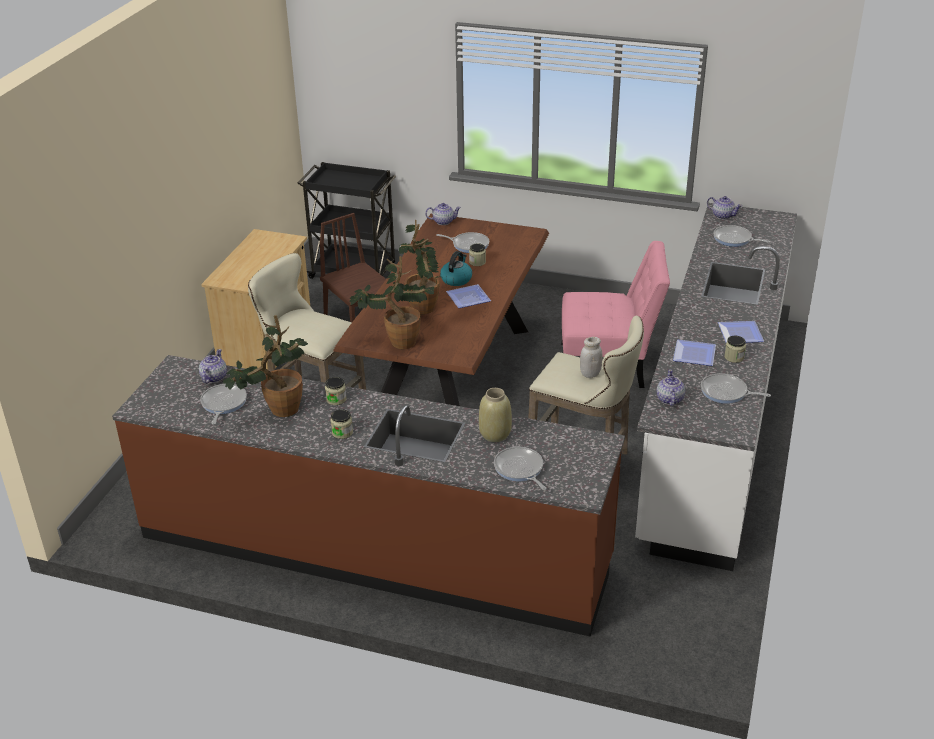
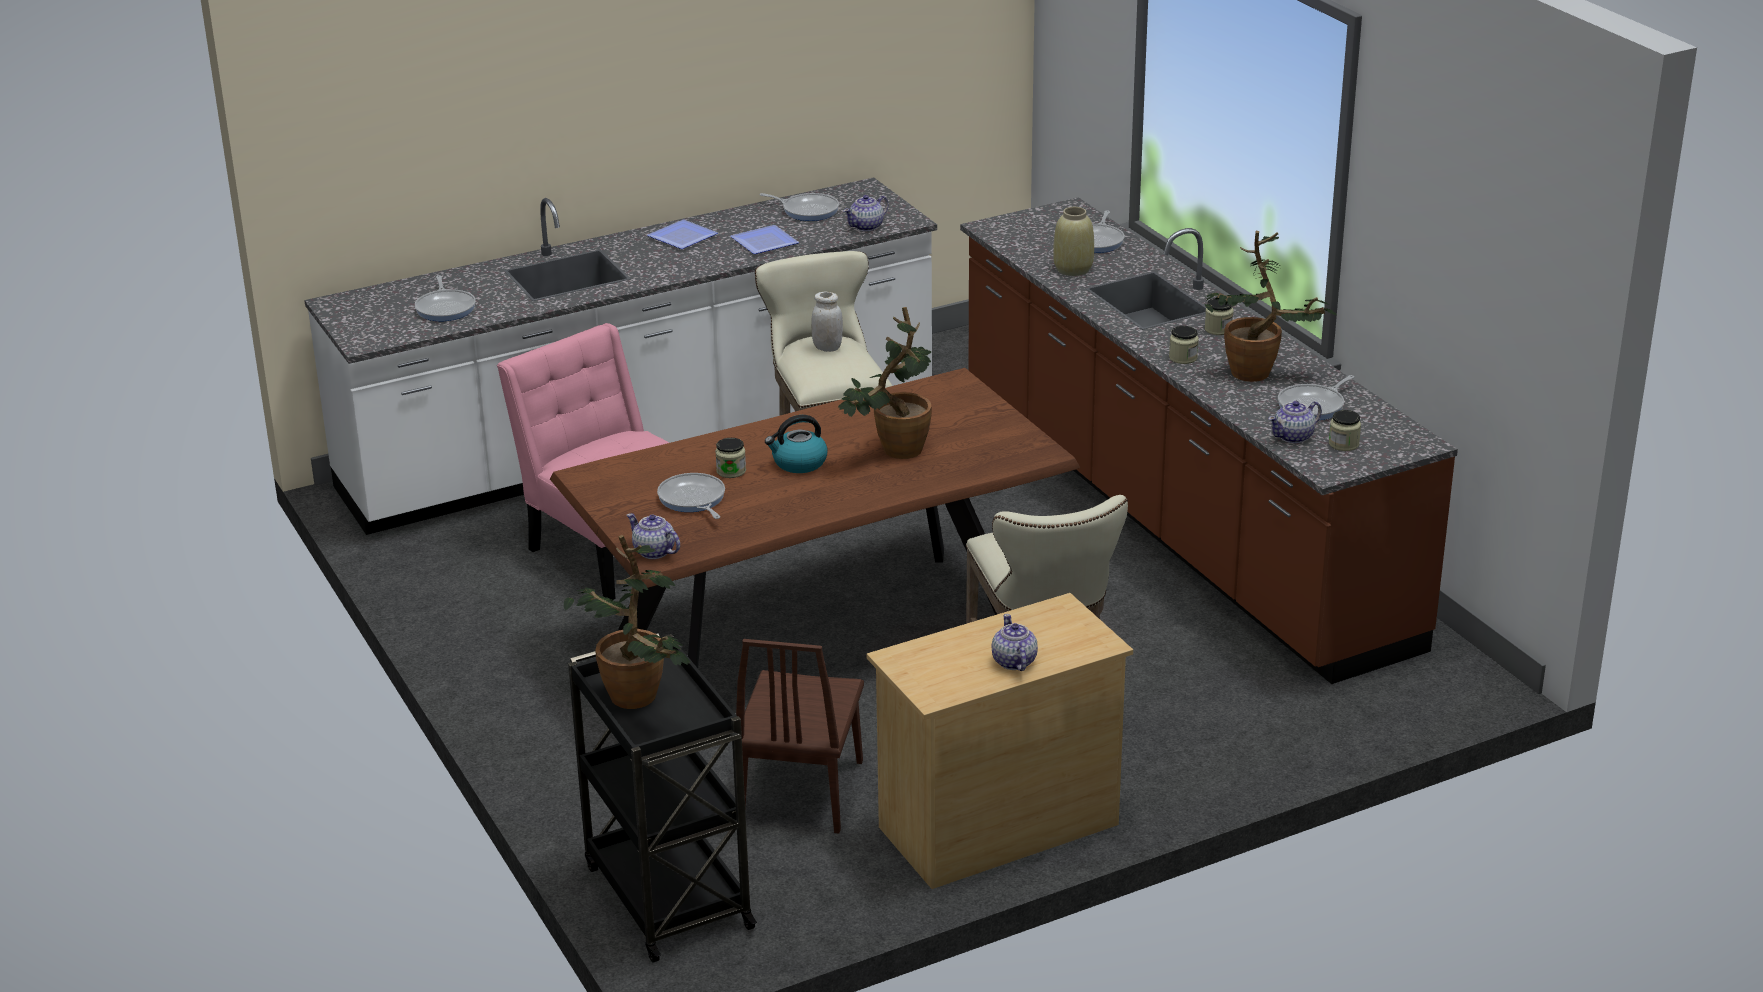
camera: 135 degrees left, 5 degrees down
(397, 341) = (997, 428): potted plant -> potted plant (637, 702)
(469, 297) = (827, 435): plate -> none
(722, 215) = (380, 335): teapot -> teapot (1013, 662)
(726, 392) = (807, 210): frying pan -> frying pan turned 45 degrees counterclockwise
(734, 357) = (735, 226): jar -> jar (1343, 444)

